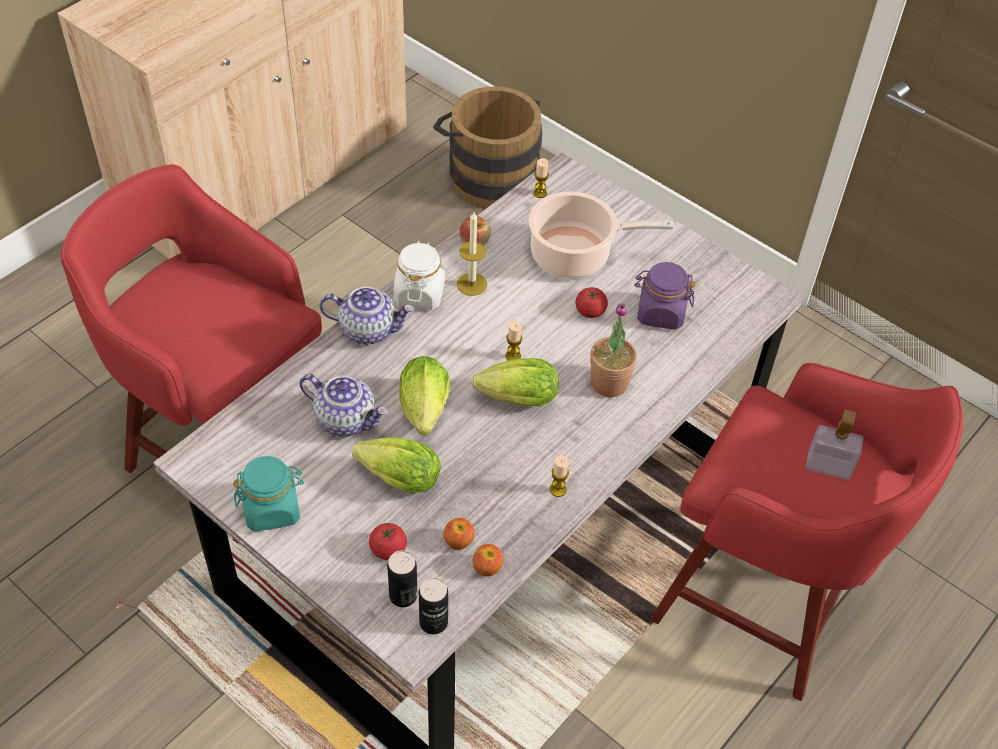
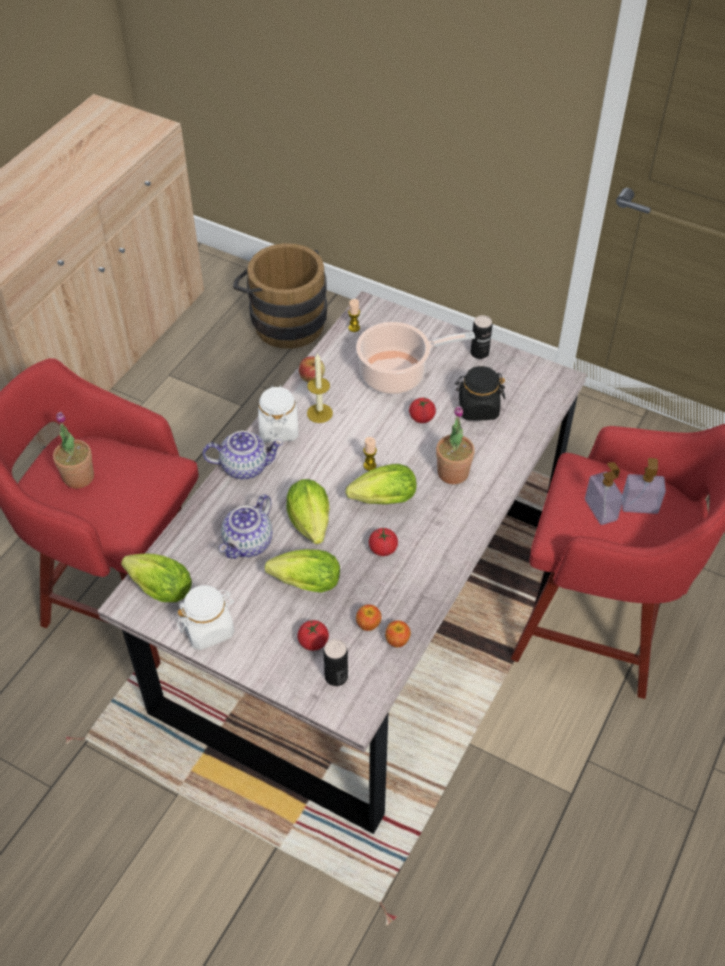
camera: 10 degrees left, 0 degrees up
(181, 306) = (78, 477): none -> potted plant
(228, 449) = (157, 588): none -> lettuce
(272, 509) = (208, 629): turquoise jar -> white jar
(346, 419) = (248, 543): teapot -> teapot turned 105 degrees clockwise
(433, 622) = (366, 692): can -> can (479, 353)
(501, 456) = (383, 549): none -> tomato
(558, 489) = (436, 566): candle -> none
(660, 313) = (478, 408): purple jar -> black jar
(779, 462) = (600, 510): none -> soap dispenser

